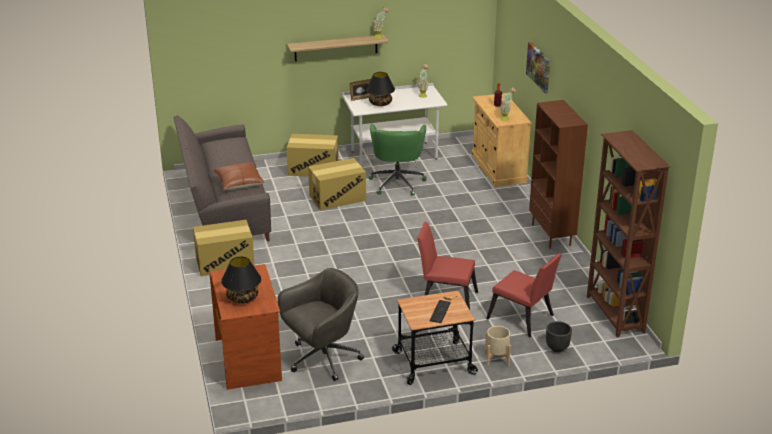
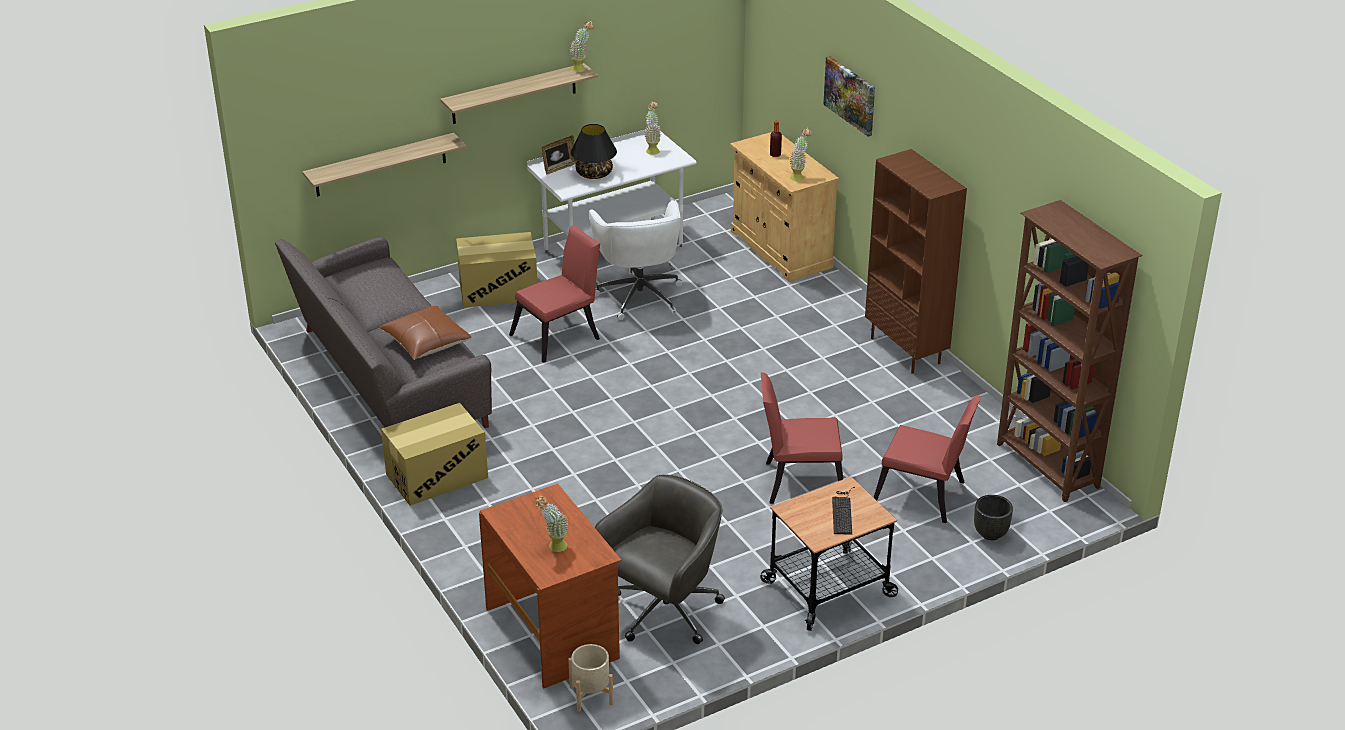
camera: 15 degrees left, 5 degrees up
(242, 298) = (553, 547): black table lamp -> potted plant
(246, 80) = (380, 165): none -> shelf
(337, 198) = (560, 335): cardboard box -> red chair
(397, 182) = (639, 295): green office chair -> white office chair
(497, 359) = (914, 566): beige planter -> beige planter (591, 695)

